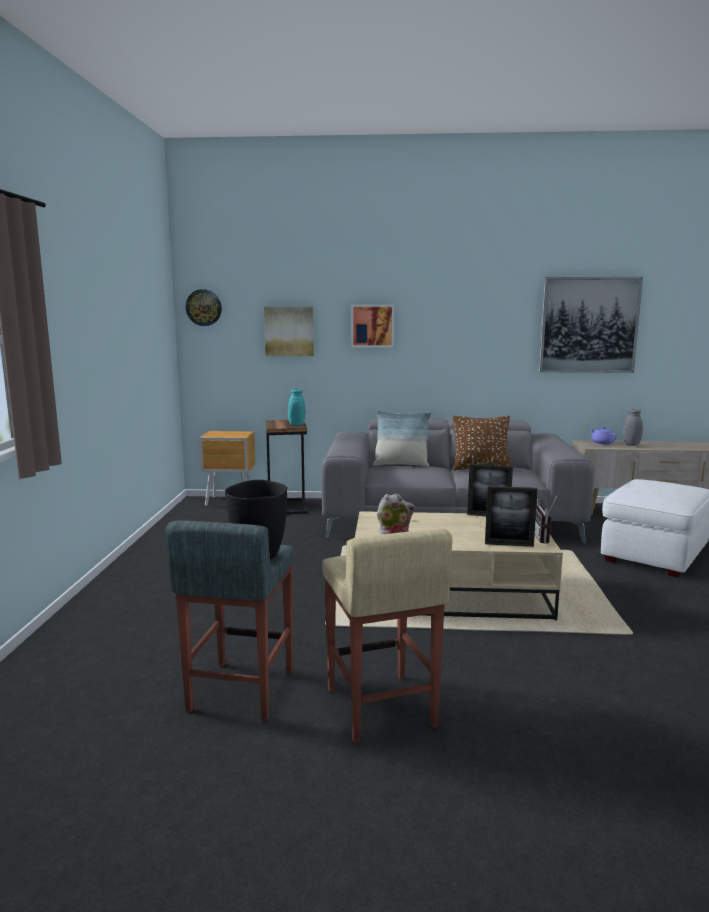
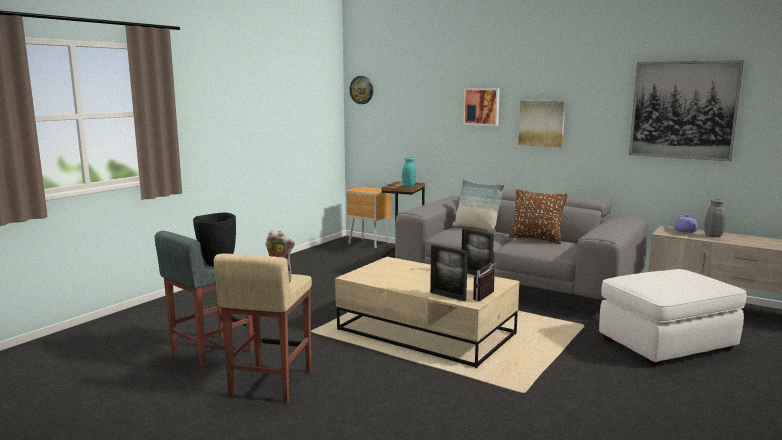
camera: 30 degrees right, 0 degrees up
(289, 331) = (419, 109): picture -> picture (541, 123)

